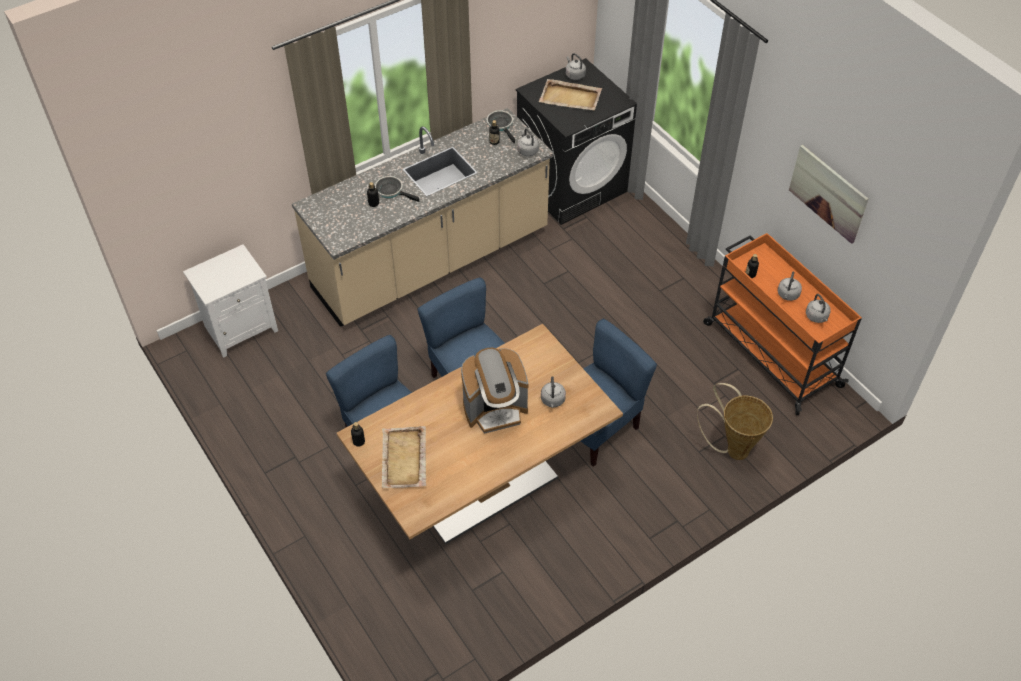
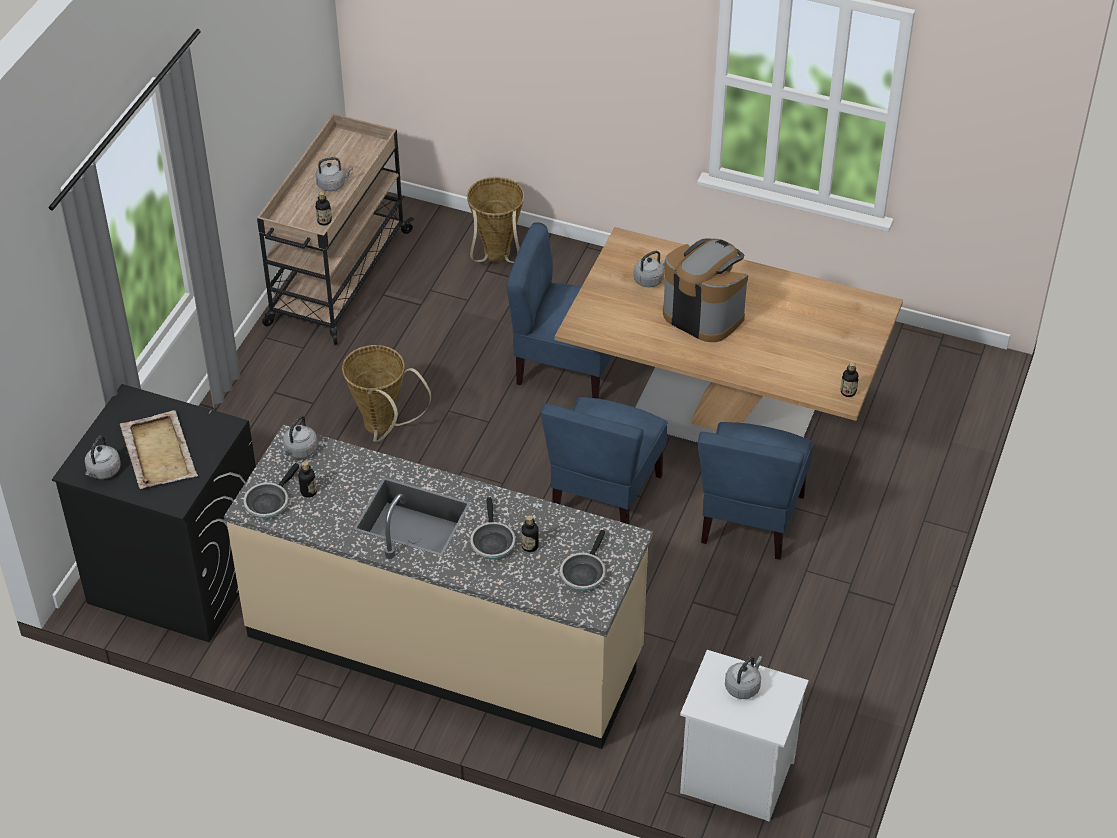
camera: 125 degrees left, 5 degrees down
(335, 214) = (583, 573): none -> frying pan
(404, 459) = (830, 348): beige tray -> none
(612, 311) = (383, 429): none -> basket
(770, 353) = (338, 279): orange cart -> beige cart
(817, 317) = (347, 155): grey kettle -> grey kettle (743, 686)
(828, 193) = (261, 81): picture -> none

